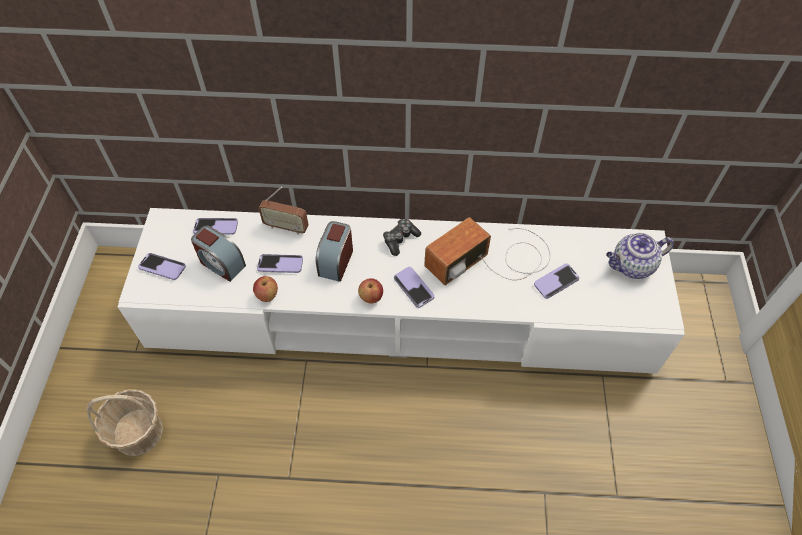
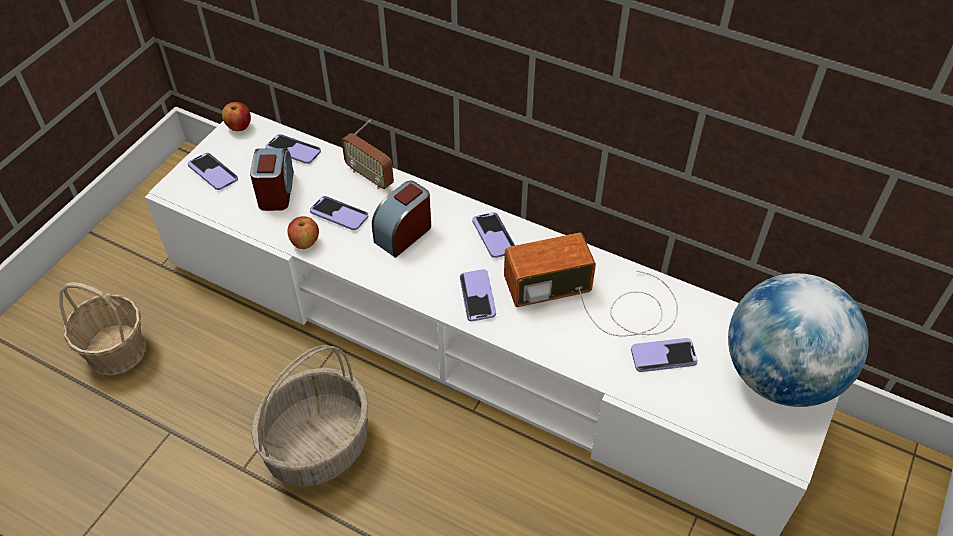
camera: 25 degrees right, 5 degrees down
(221, 264) = (276, 191): alarm clock -> alarm clock turned 150 degrees counterclockwise
(333, 436) = (318, 444): none -> basket
(371, 297) = (420, 288): apple -> apple (239, 127)
(400, 239) = (494, 236): game controller -> phone
(631, 266) = (779, 376): teapot -> globe

